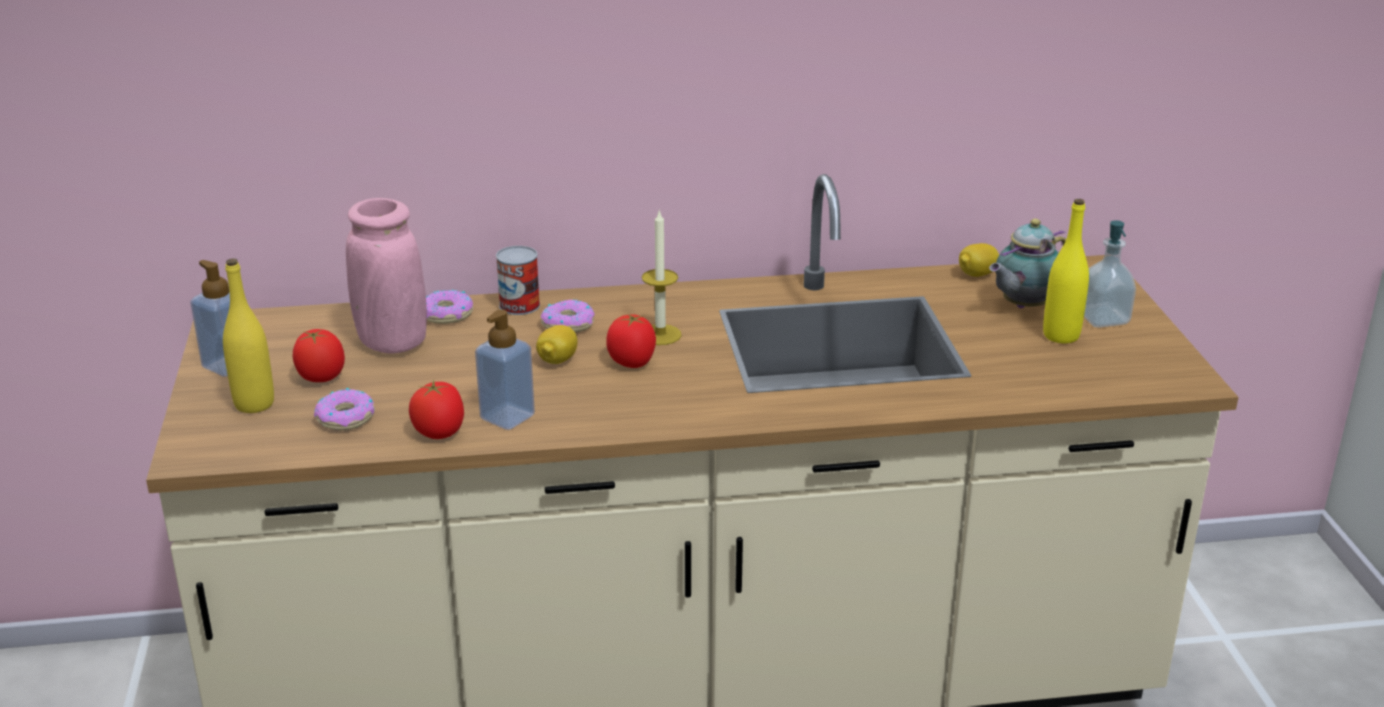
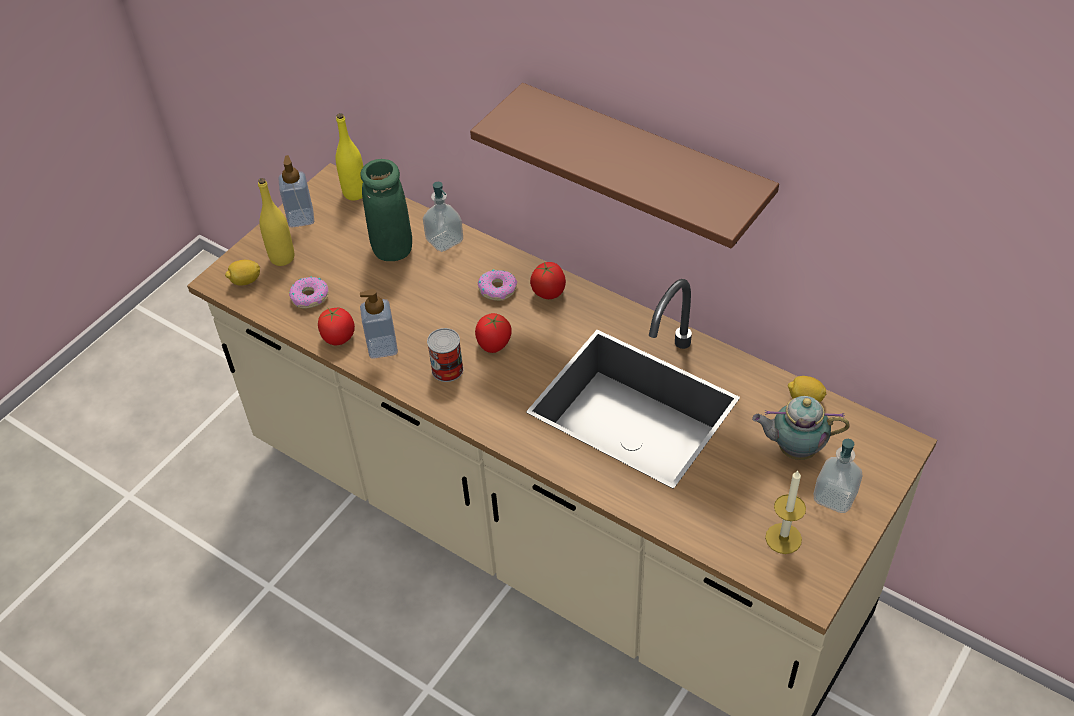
camera: 45 degrees right, 20 degrees up
(321, 377) = (331, 255): tomato -> tomato (548, 292)
(392, 343) = (392, 248): pink vase -> green vase
(446, 315) = (444, 240): donut -> soap dispenser
(519, 305) = (490, 255): can -> can (447, 369)
(557, 360) = (457, 317): lemon -> lemon (245, 281)
(660, 335) = (536, 330): candle -> candle (783, 538)
(720, 70) = (643, 167): none -> brown shelf
(1061, 335) = (782, 493): yellow bottle -> yellow bottle (355, 193)

